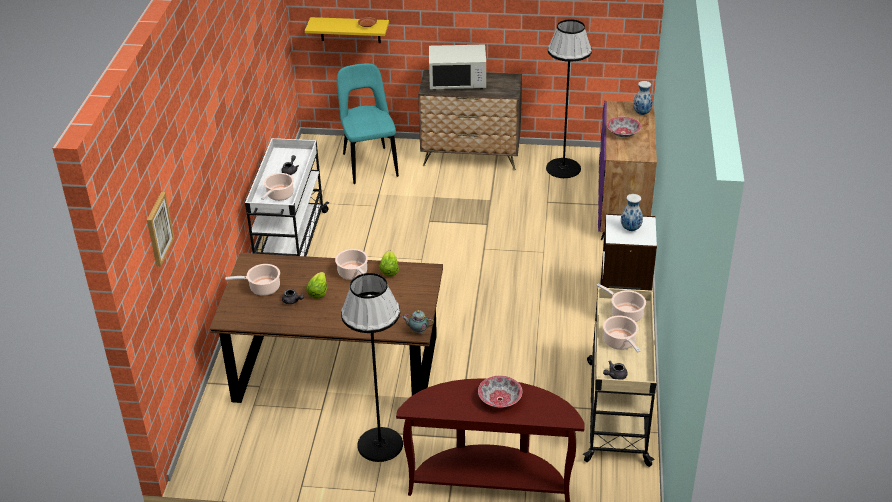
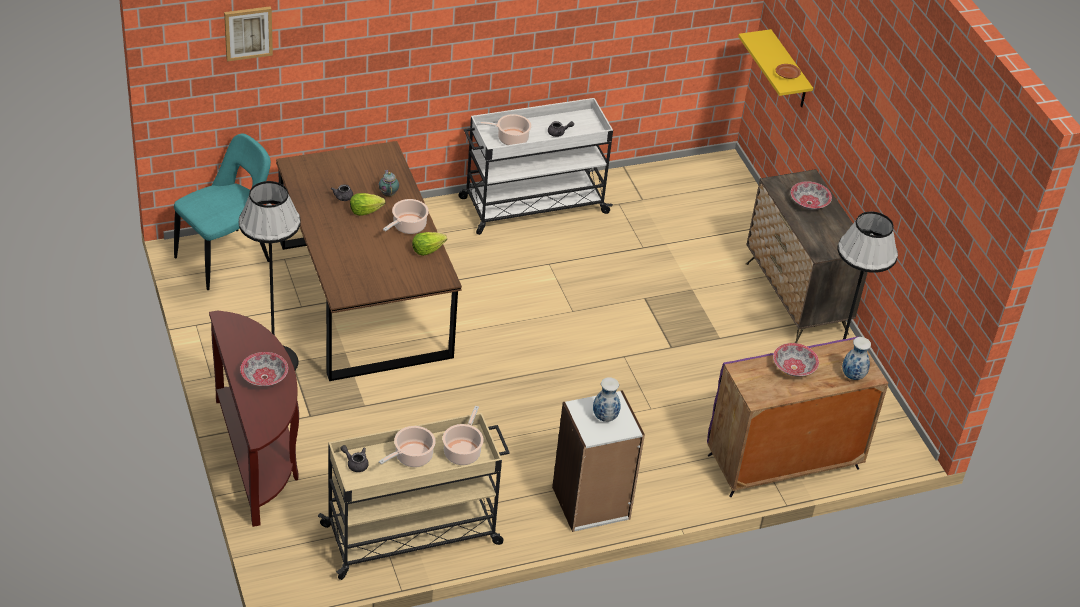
camera: 60 degrees right, 5 degrees up
(262, 288) = (351, 173): cooking pot -> none
(369, 163) = (717, 219): turquoise chair -> turquoise chair (226, 258)
(418, 331) = (343, 296): teapot -> teapot (388, 194)
(457, 82) = (809, 203): white microwave -> bowl

